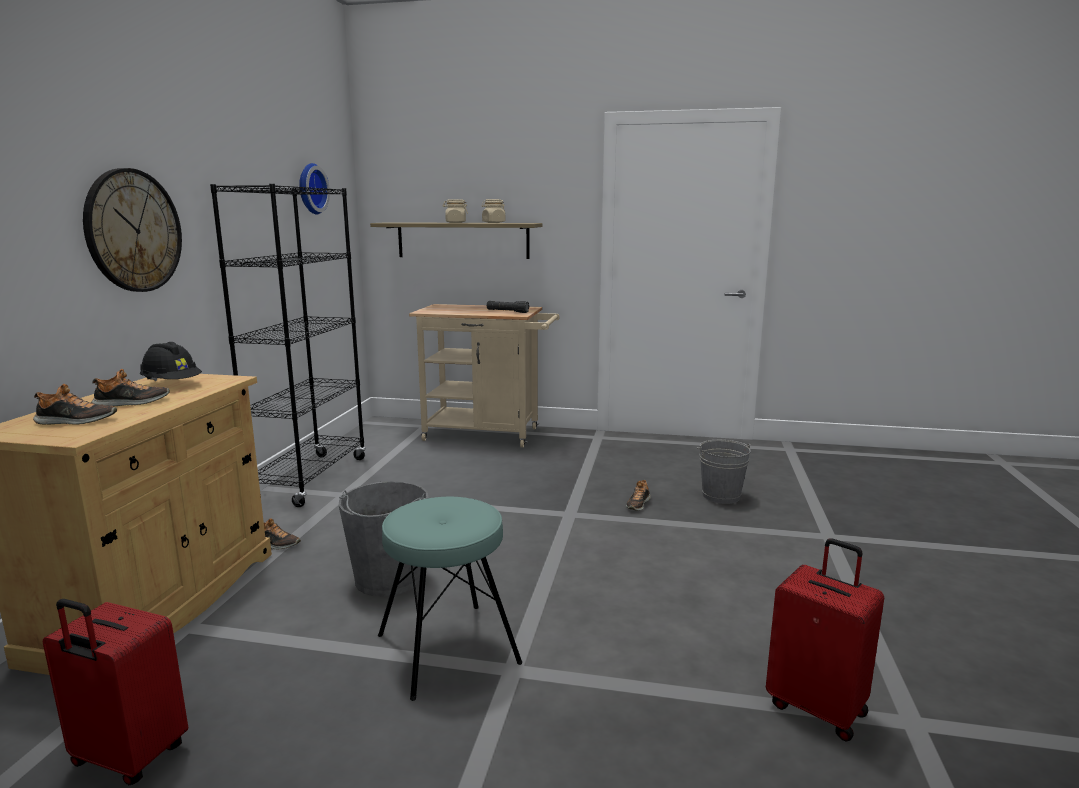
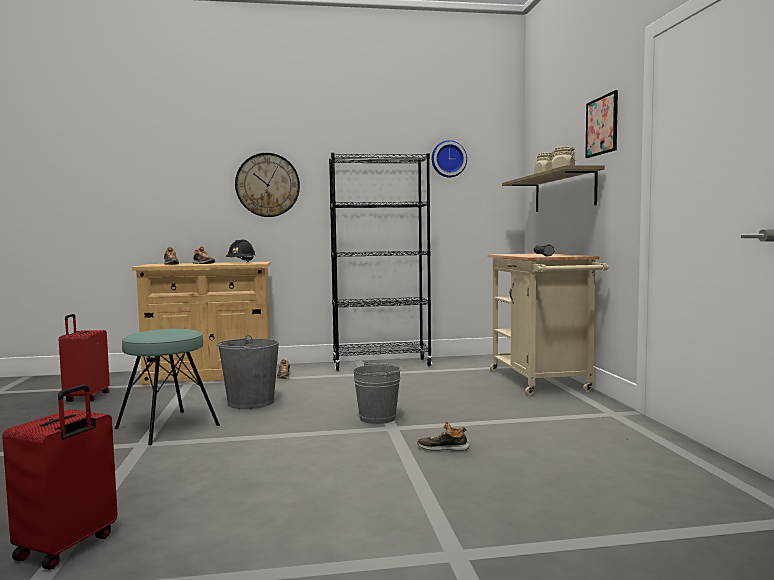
camera: 70 degrees right, 10 degrees down
(536, 184) = (602, 125): none -> picture
(721, 496) = (517, 483): grey bucket -> grey bucket (377, 418)

